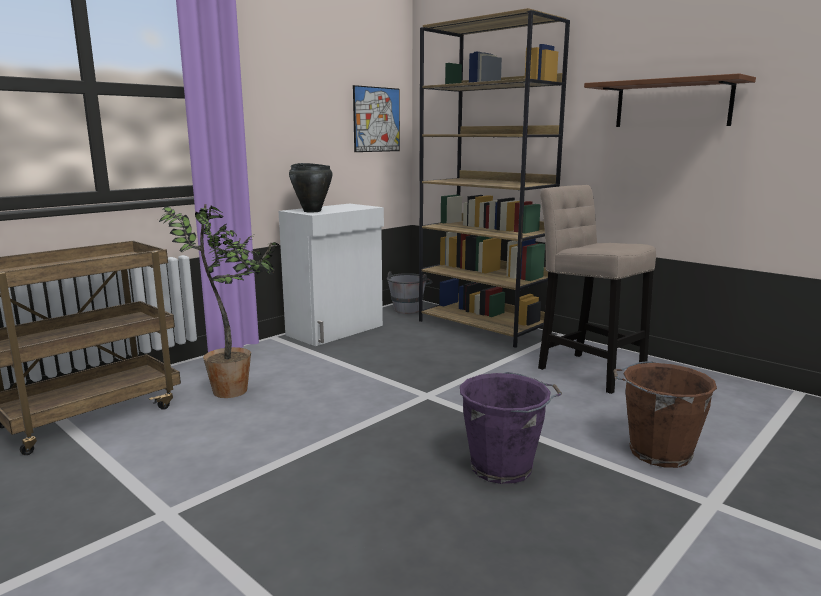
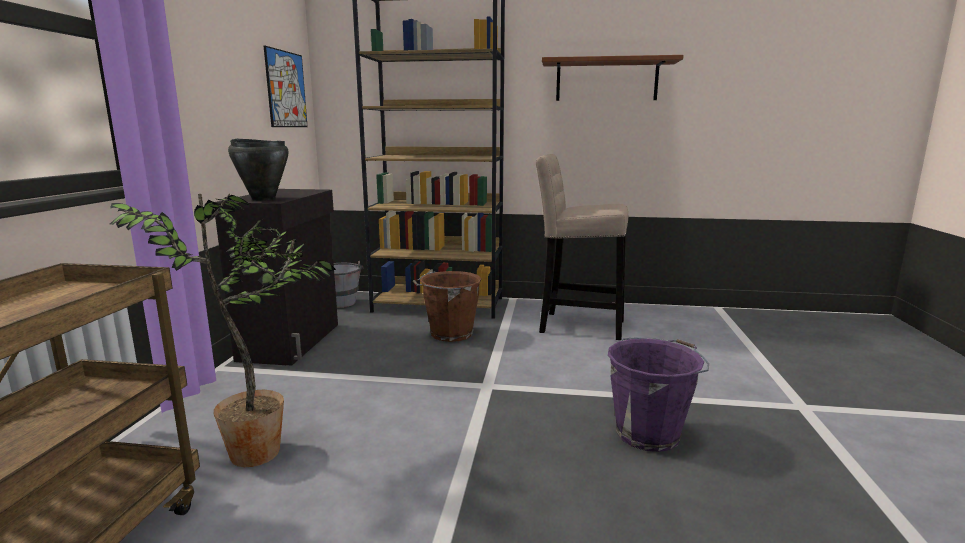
camera: 35 degrees left, 0 degrees up
(336, 330) = (292, 341): white cabinet -> black cabinet
(657, 452) = (718, 379): brown bucket -> brown bucket (449, 334)

